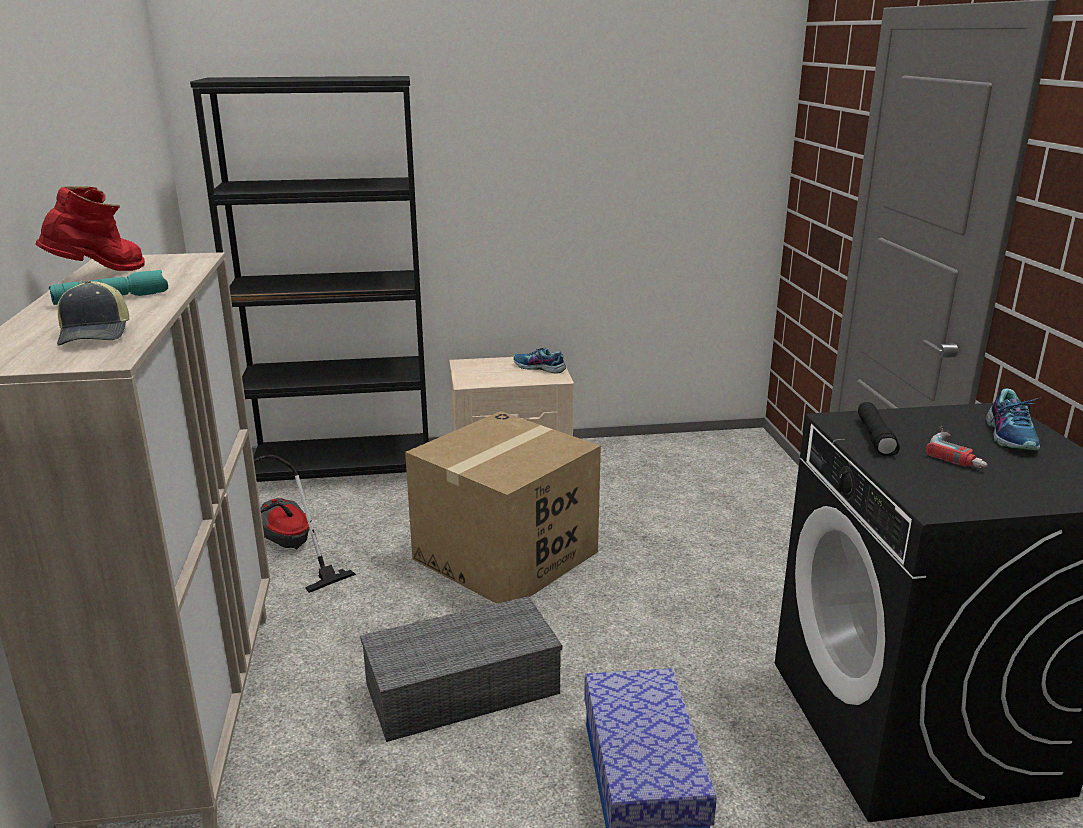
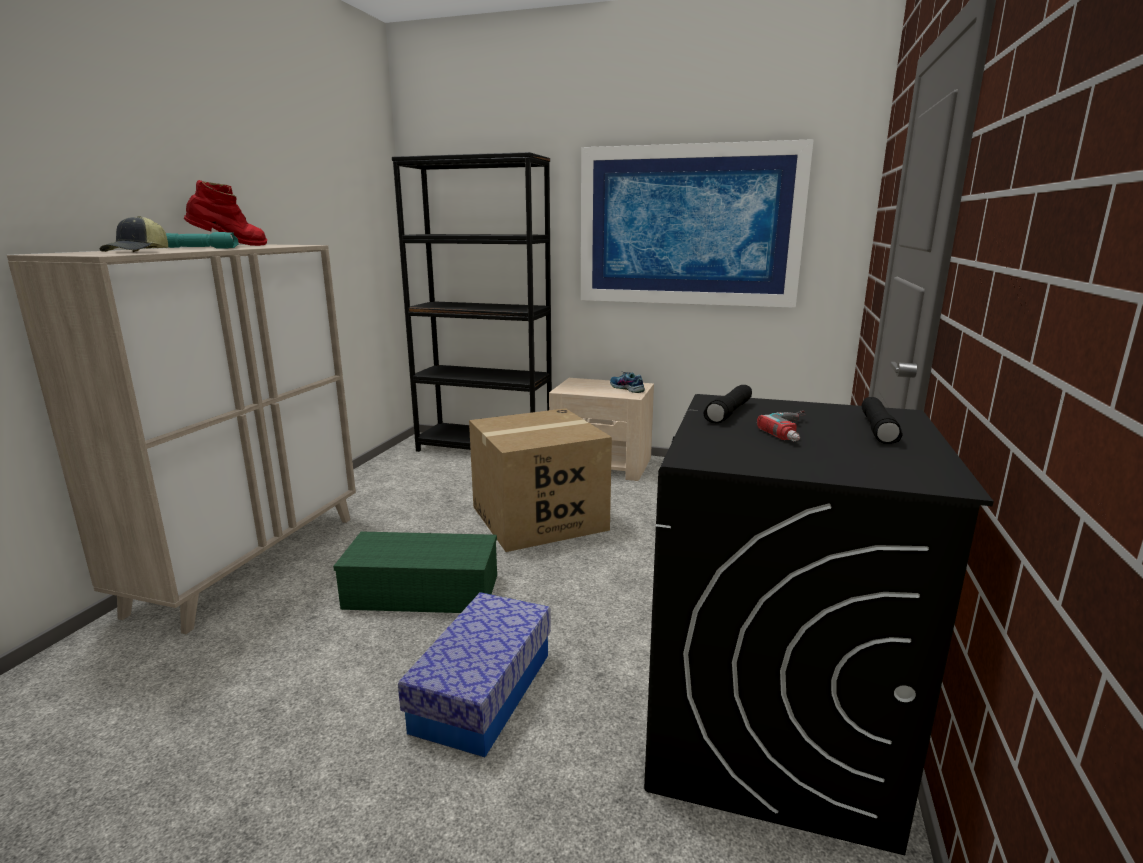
camera: 25 degrees right, 5 degrees down
(289, 549) = (404, 486): vacuum cleaner -> none
(464, 686) = (425, 590): grey storage box -> green storage box
(592, 161) = (688, 226): none -> picture
(1011, 436) = (878, 429): shoe -> black flashlight

